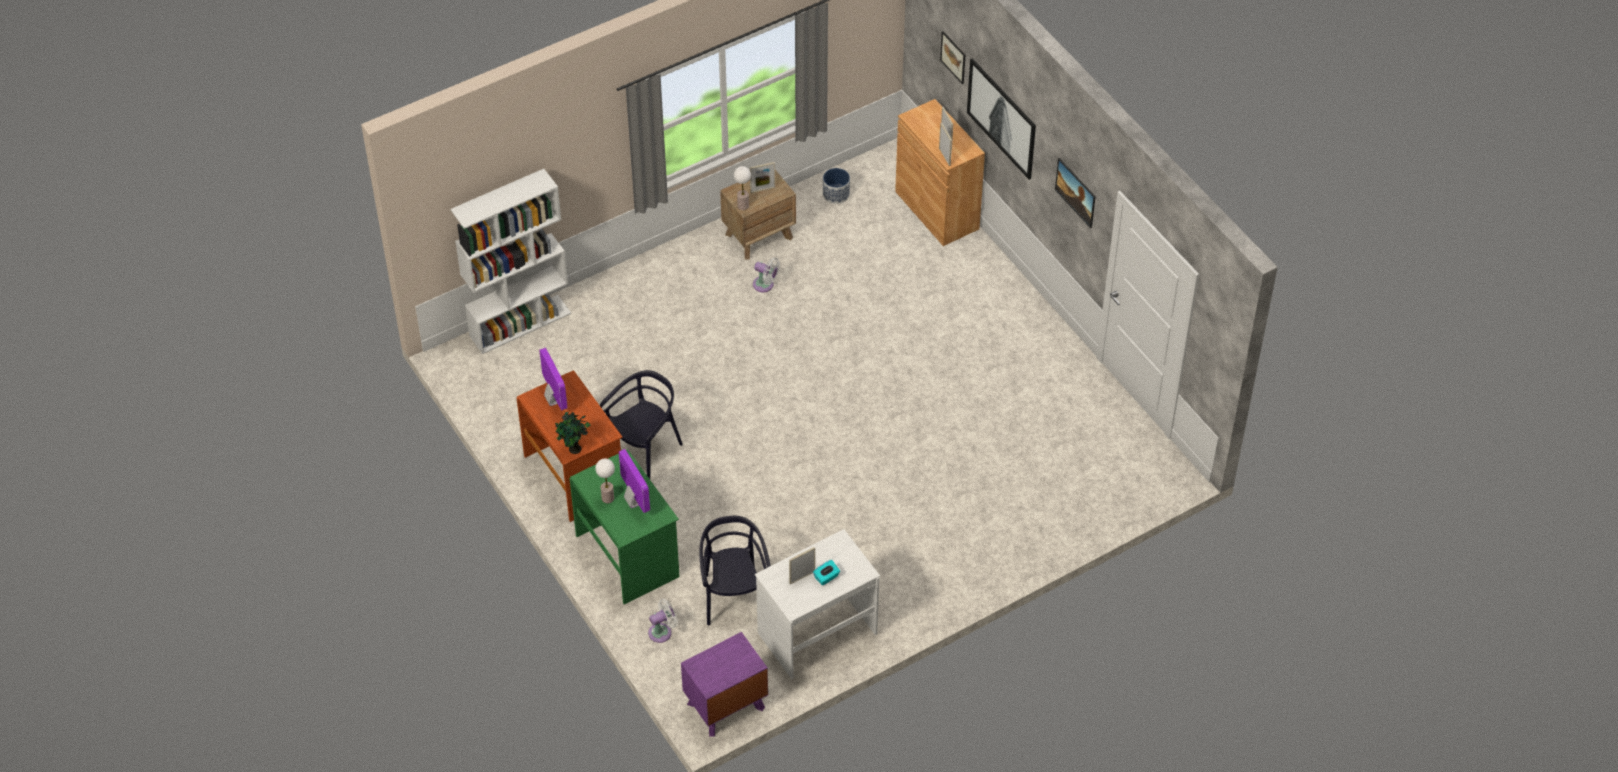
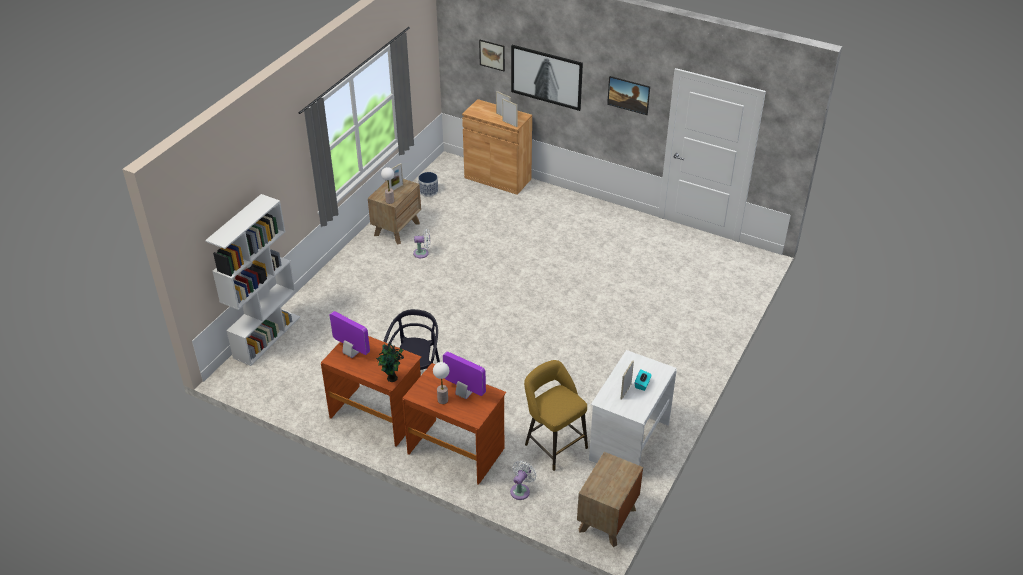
camera: 30 degrees left, 10 degrees down
(628, 556) = (456, 450): green desk -> brown desk
(725, 706) = (607, 520): purple nightstand -> brown nightstand
(734, 597) = (553, 444): black chair -> yellow stool

